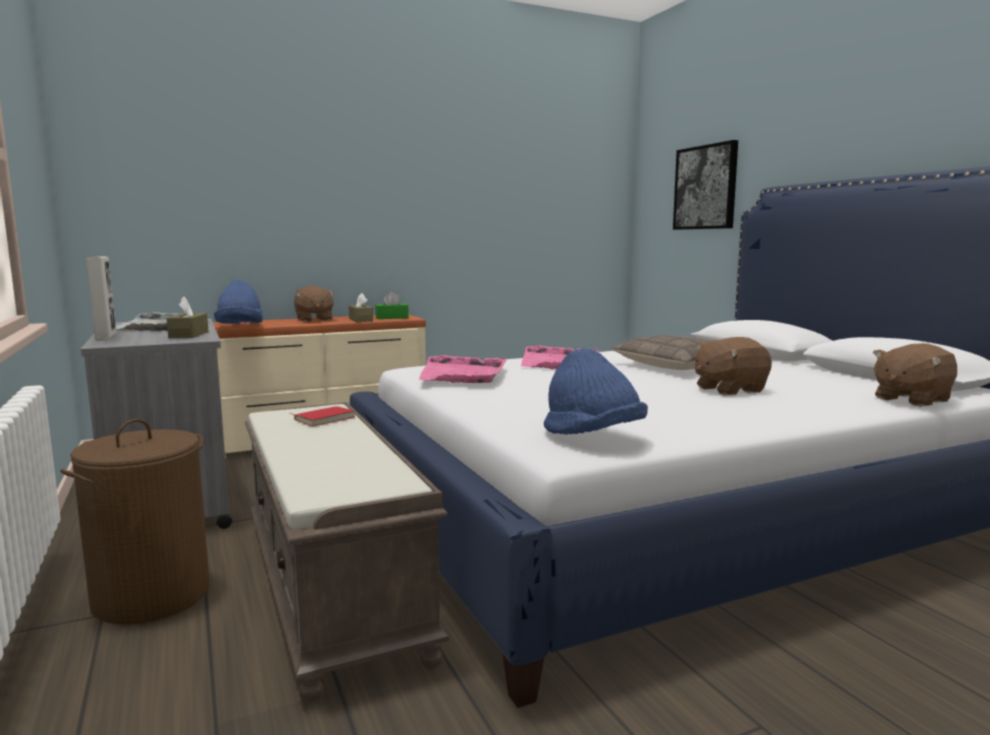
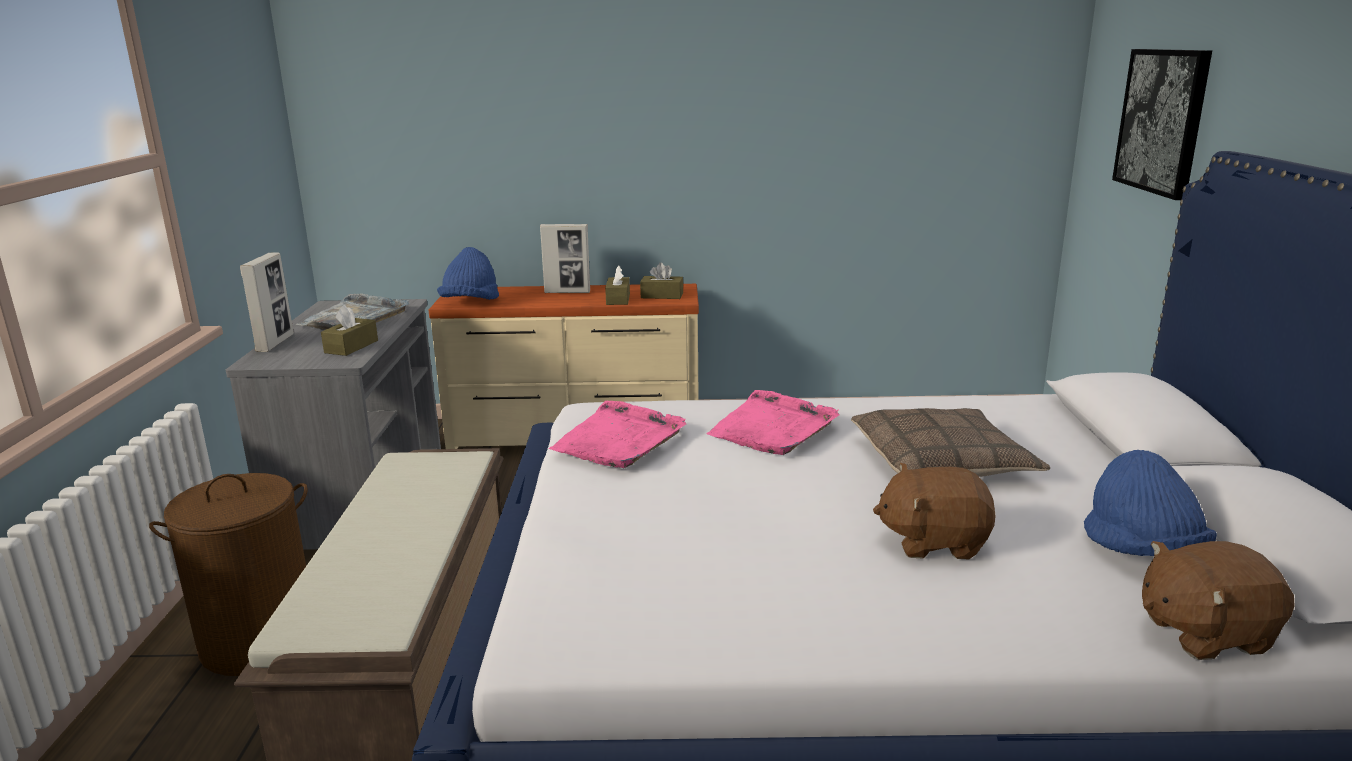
camera: 25 degrees right, 10 degrees up
(314, 319) = (567, 292): brown plush toy -> picture frame
(324, 419) = (440, 481): red book -> none
(392, 317) = (662, 296): green tissue box -> brown tissue box
(592, 437) = (603, 622): blue hat -> blue hat (1141, 551)

